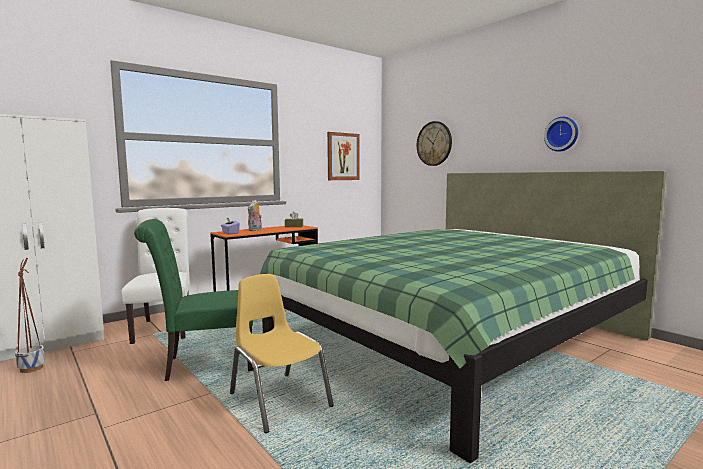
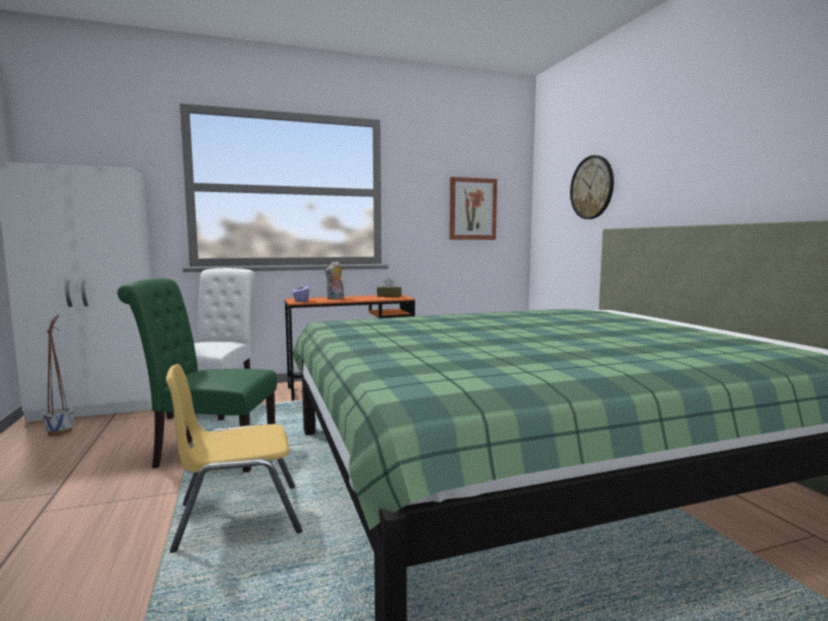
camera: 20 degrees right, 0 degrees up
(279, 400) = (238, 517): yellow chair -> yellow chair turned 90 degrees counterclockwise
(562, 134) = (772, 160): wall clock -> none

